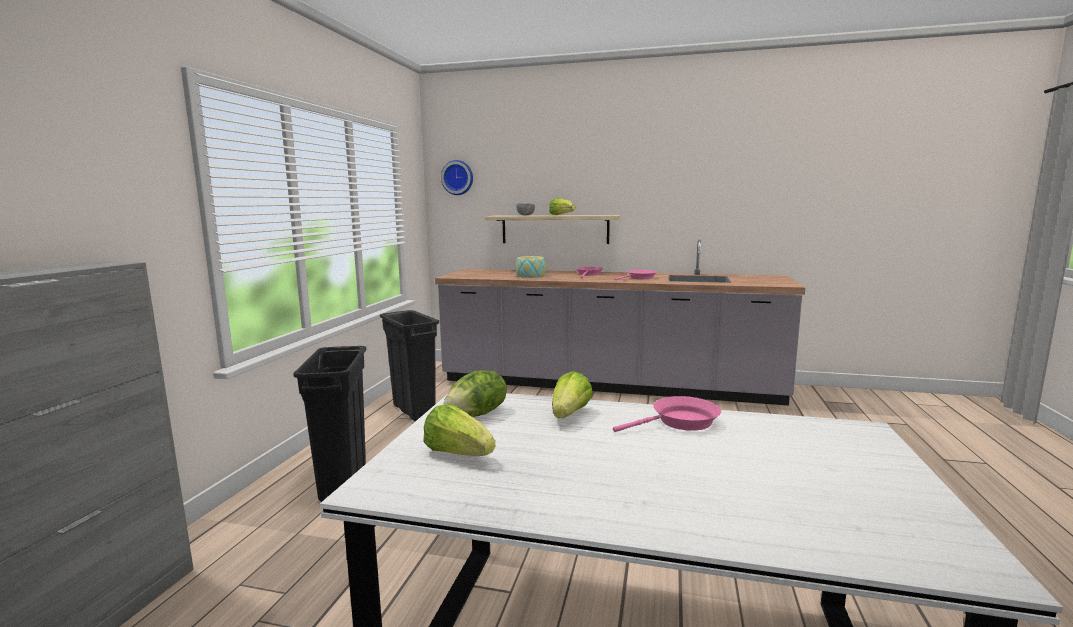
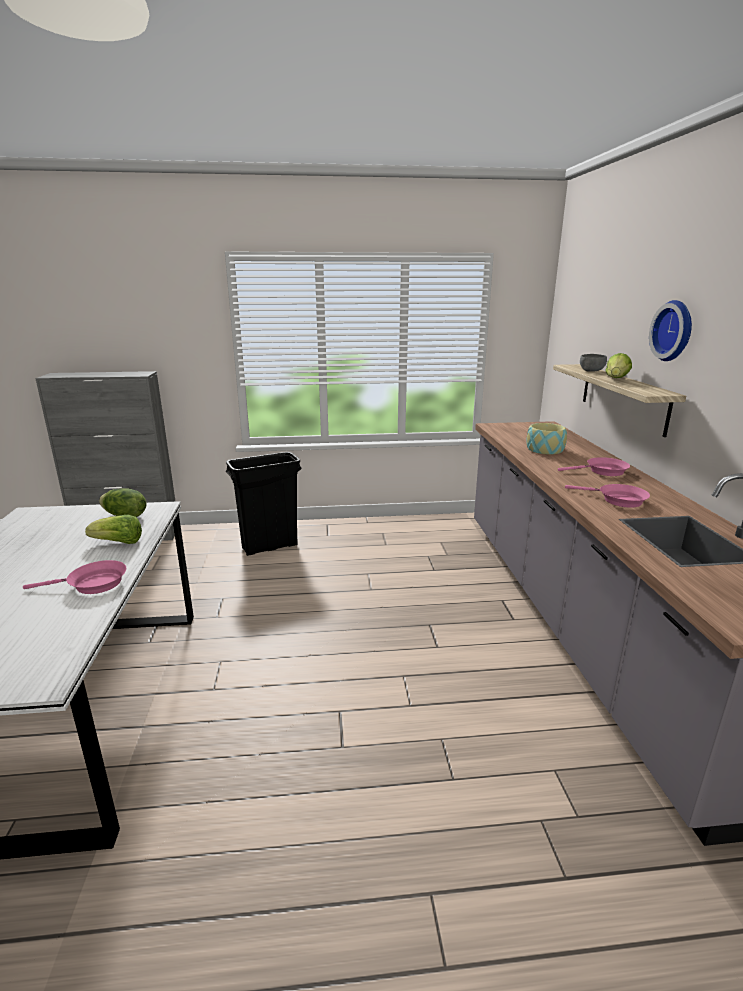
camera: 70 degrees right, 10 degrees up
(413, 411) = (399, 535): black trash can -> none
(458, 177) = (569, 311): wall clock -> wall clock (675, 331)
(458, 453) = (61, 522): lettuce -> none
(680, 422) = (93, 584): pink frying pan -> pink frying pan turned 60 degrees counterclockwise

